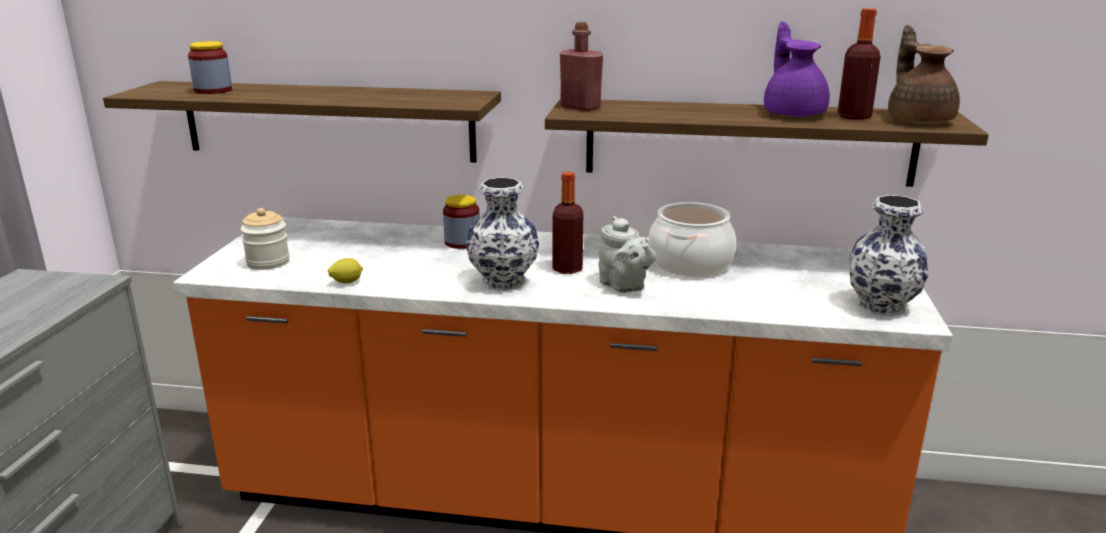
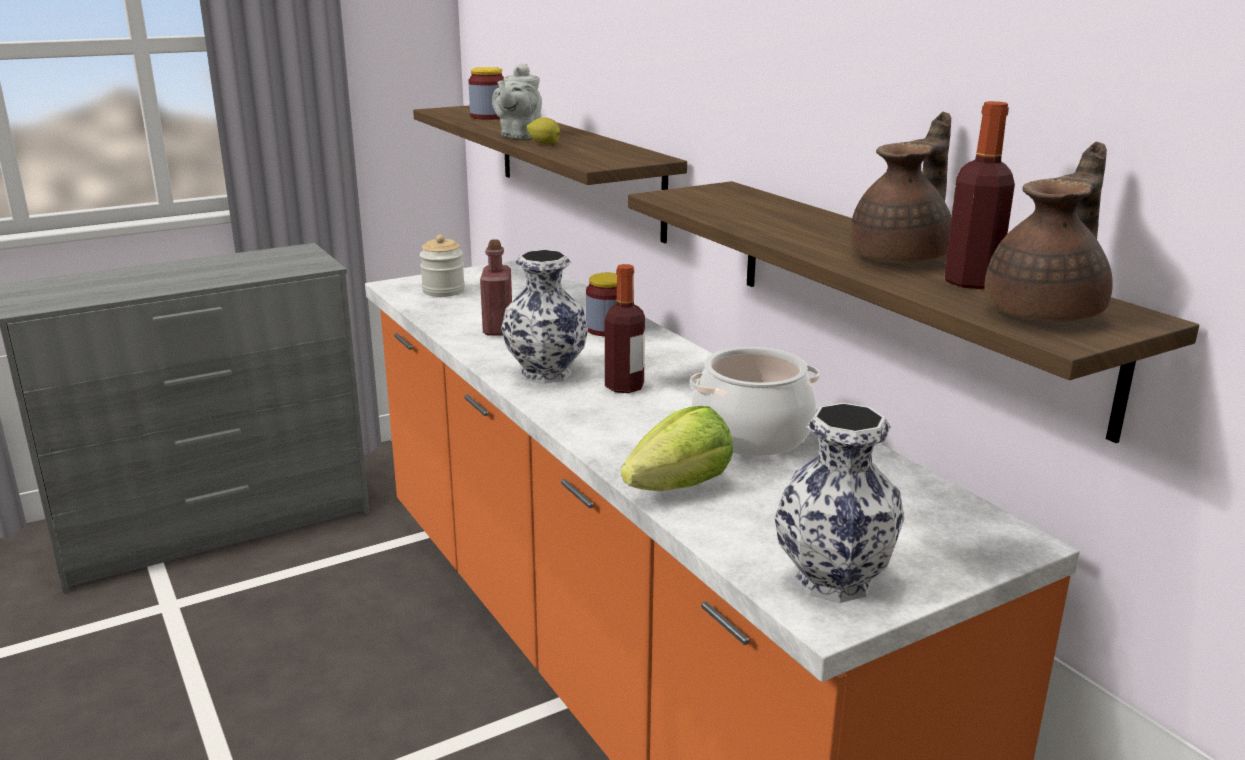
camera: 50 degrees right, 0 degrees up
(346, 282) = (447, 325): lemon -> lemon (544, 144)
(580, 107) = (704, 193): red bottle -> red bottle (498, 329)
(624, 286) = (626, 423): grey teapot -> grey teapot (519, 136)
(732, 302) = (680, 486): none -> lettuce
(793, 114) = (902, 257): purple teapot -> brown teapot

